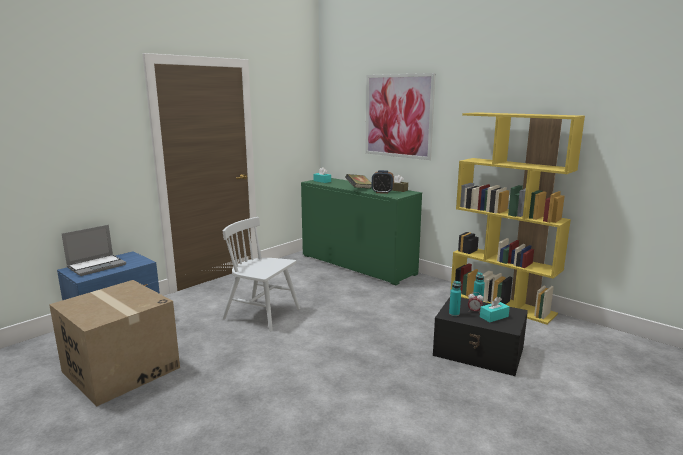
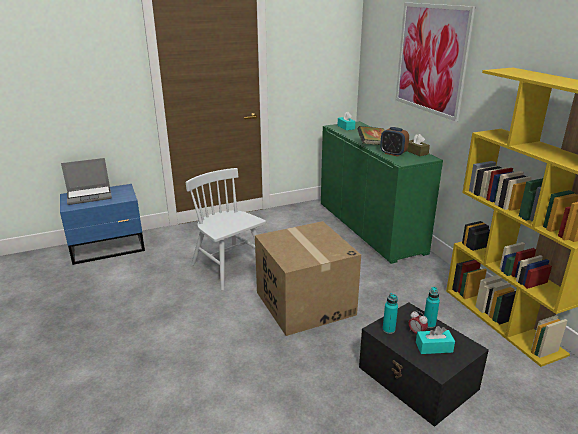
camera: 25 degrees right, 10 degrees up
(120, 369) = (77, 297): cardboard box -> cardboard box (304, 303)

